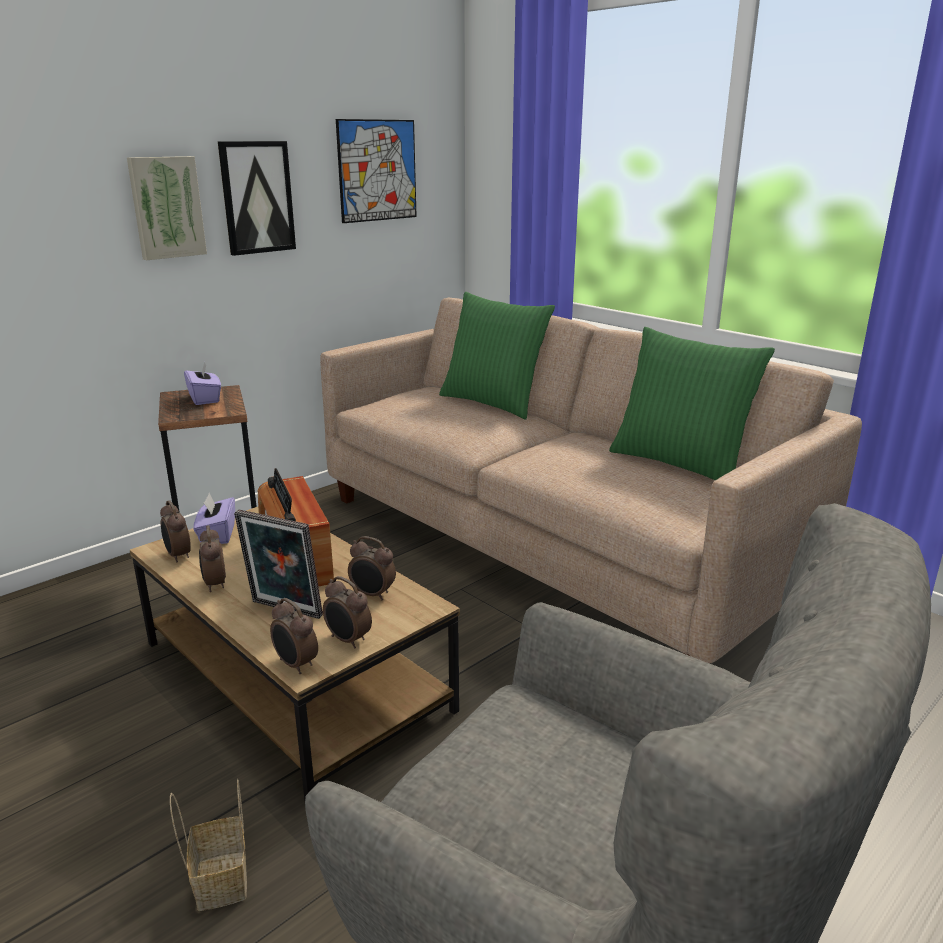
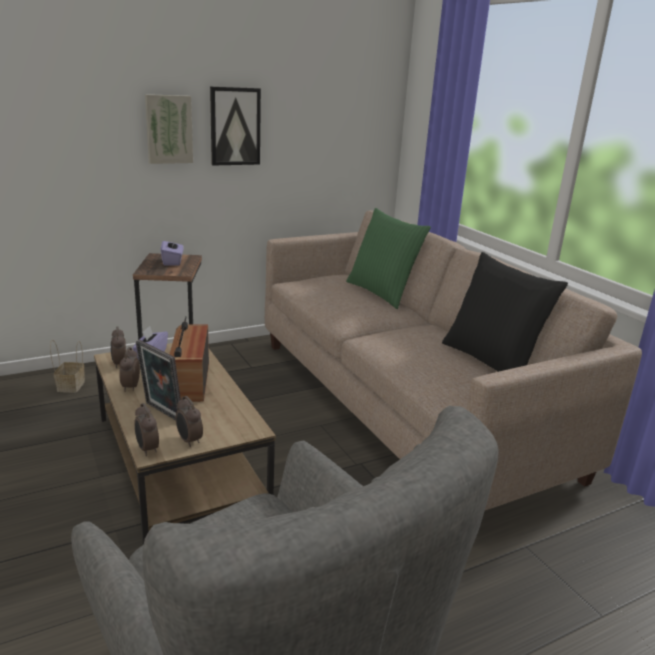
camera: 15 degrees right, 0 degrees up
(220, 878) = (69, 576): basket -> basket (71, 385)
(372, 595) = (223, 414): alarm clock -> none
(377, 170) = (330, 113): picture -> none
(679, 463) = (491, 361): green pillow -> black pillow

